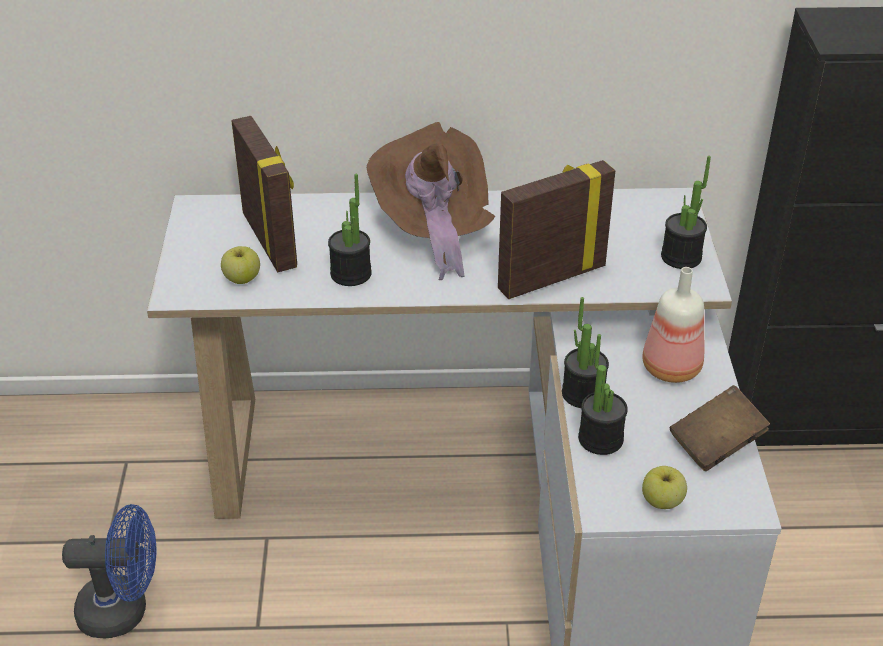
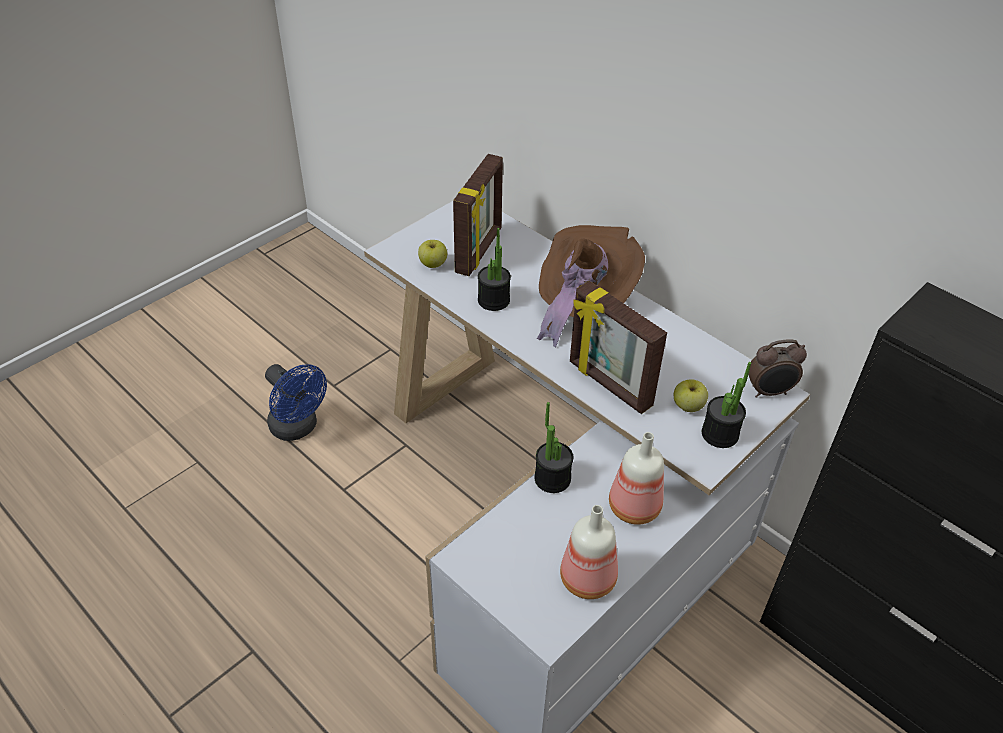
camera: 45 degrees right, 5 degrees up
(550, 277) = (609, 385): picture frame -> picture frame turned 150 degrees counterclockwise
(600, 439) = (521, 514): potted plant -> none
(662, 501) = (501, 583): apple -> apple (688, 406)
(668, 204) = (769, 392): none -> alarm clock
(716, 444) = (589, 578): brown book -> bottle

